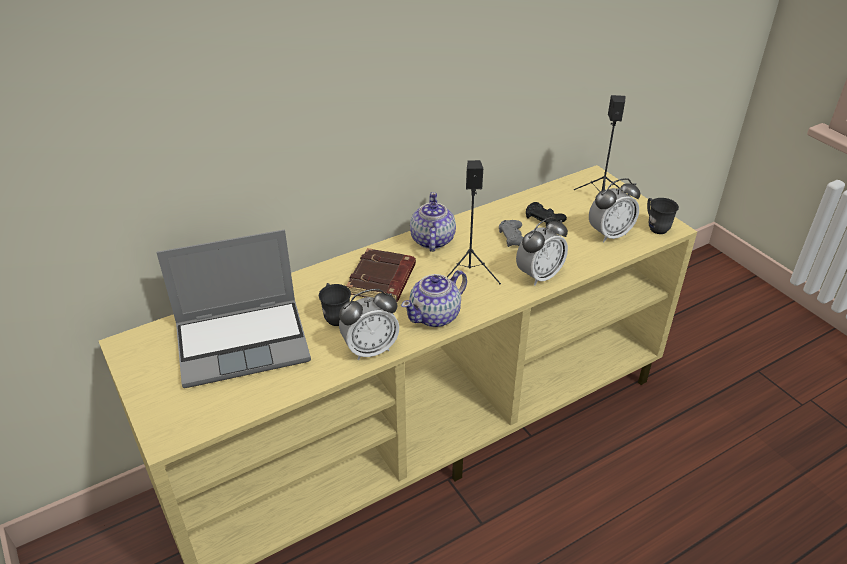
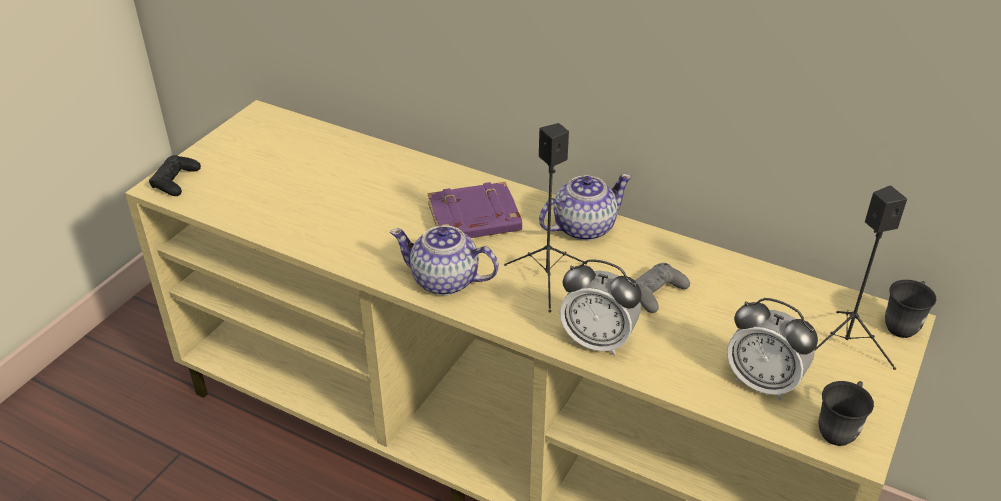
camera: 60 degrees right, 0 degrees up
(244, 342) = (307, 174): laptop -> none
(335, 315) = (389, 211): grey mug -> grey mug (903, 324)
(370, 349) = (354, 255): alarm clock -> none
(382, 281) = (473, 220): brown book -> purple book
(544, 218) = (730, 305): black game controller -> black game controller (175, 181)

